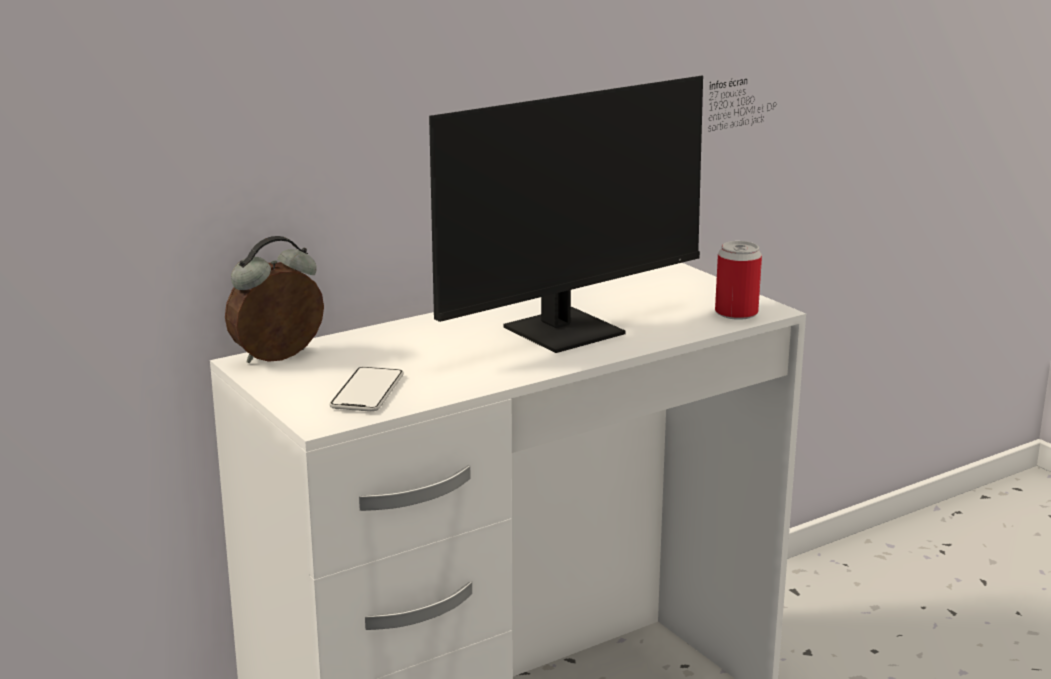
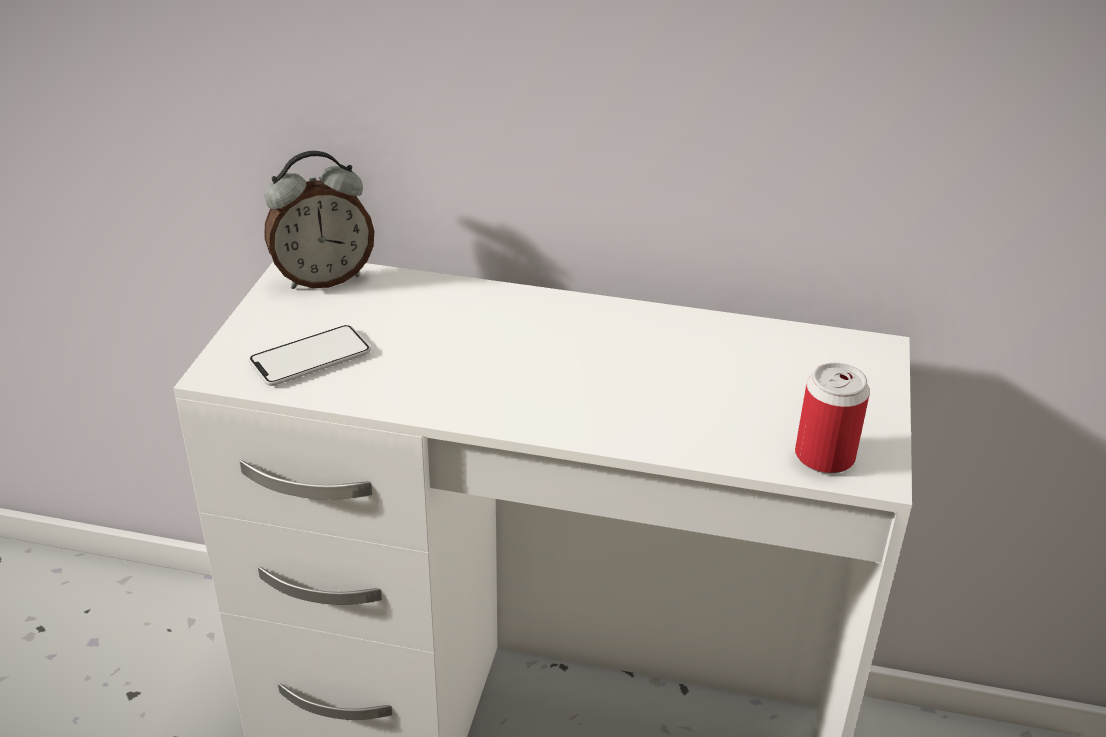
camera: 45 degrees right, 15 degrees up
(279, 358) = (323, 278): alarm clock -> alarm clock turned 150 degrees clockwise
(580, 328) = (623, 383): monitor -> none

